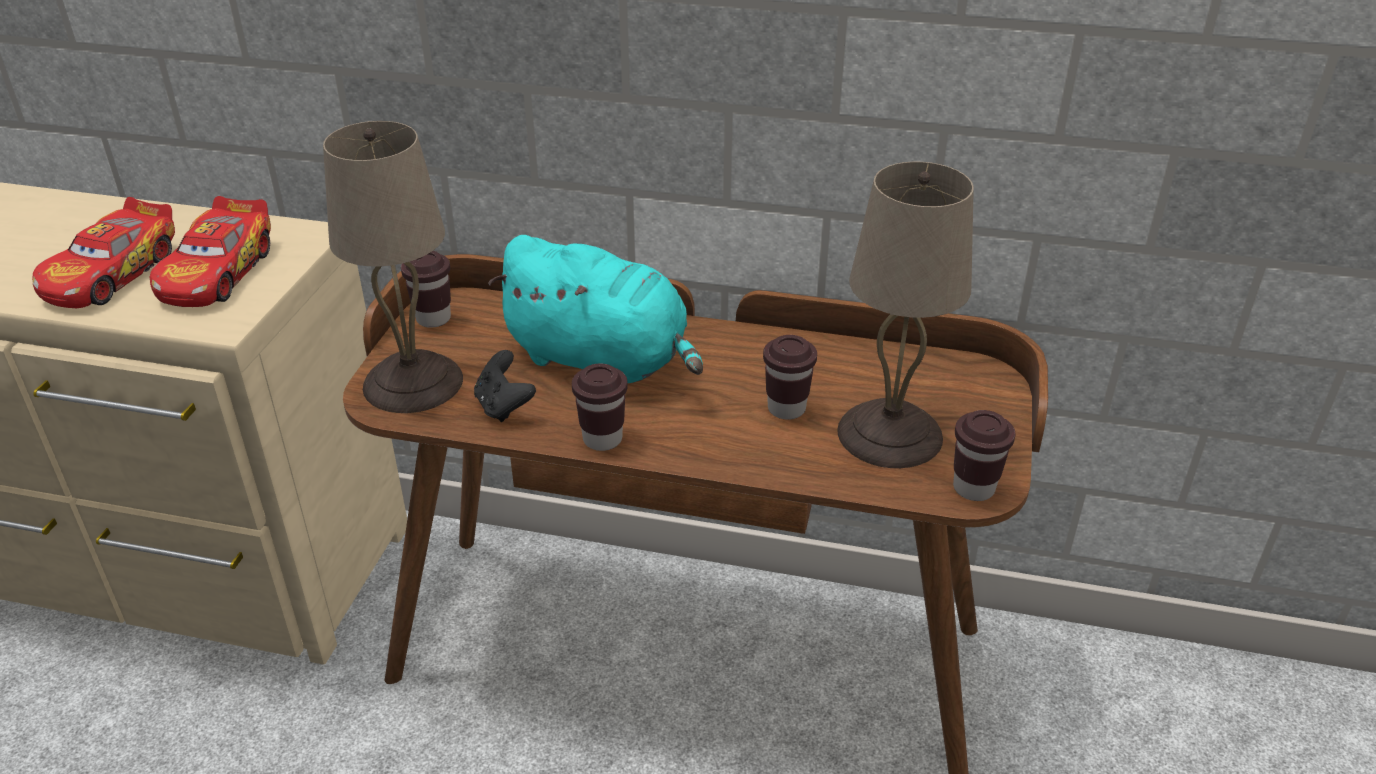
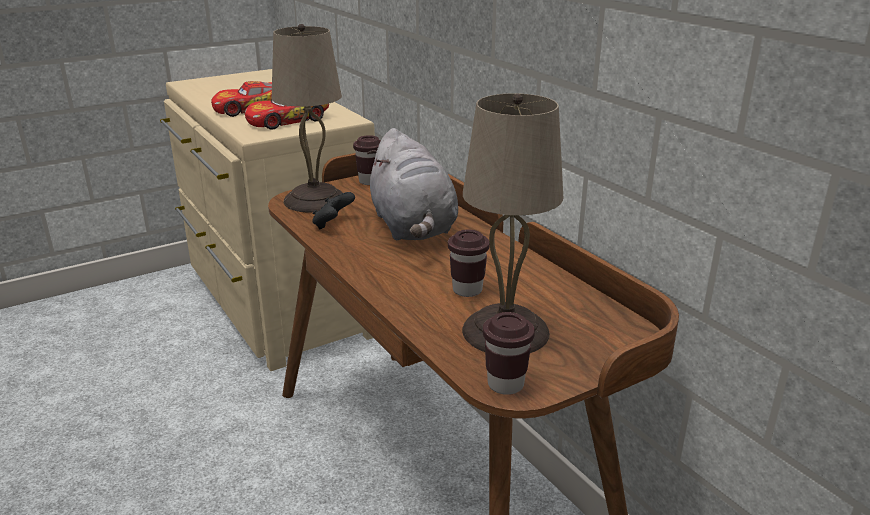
camera: 45 degrees right, 10 degrees down
(602, 439) = (349, 257): brown cup -> none
(603, 360) = (413, 227): turquoise plush toy -> grey plush toy

